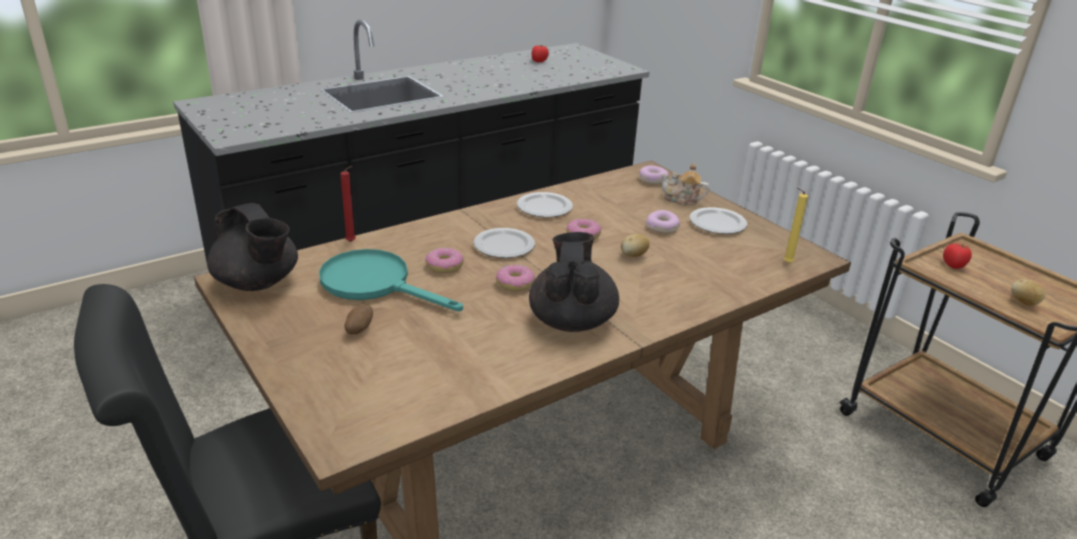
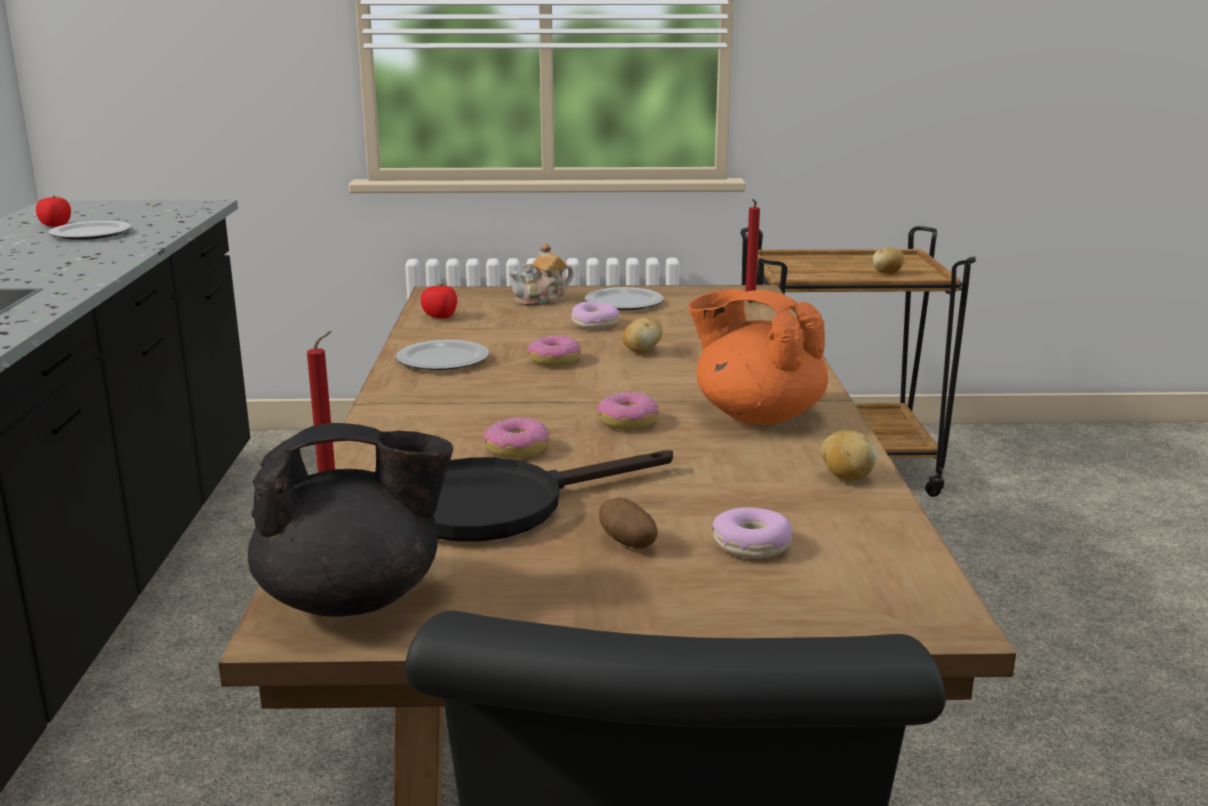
camera: 55 degrees left, 10 degrees down
(375, 284) = (501, 504): turquoise frying pan -> black frying pan
(505, 246) = (515, 403): plate -> plate (92, 234)
(505, 374) = (846, 477): none -> potato
(571, 320) = (756, 415): black teapot -> orange teapot
(653, 180) = (469, 298): donut -> donut (752, 545)
(786, 263) = (749, 303): yellow candle -> red candle
(953, 265) = (800, 271): tomato -> tomato (440, 316)

